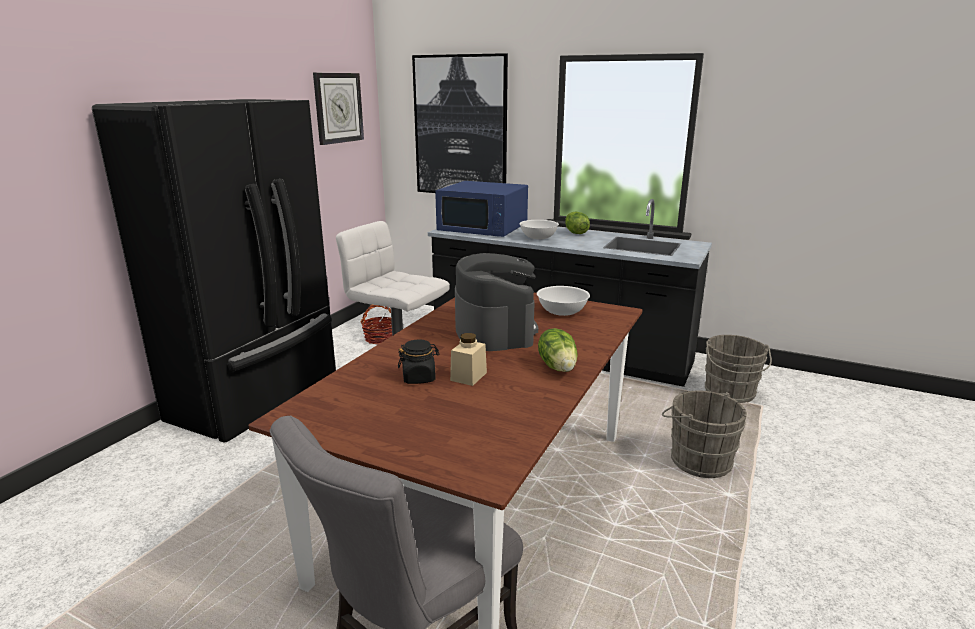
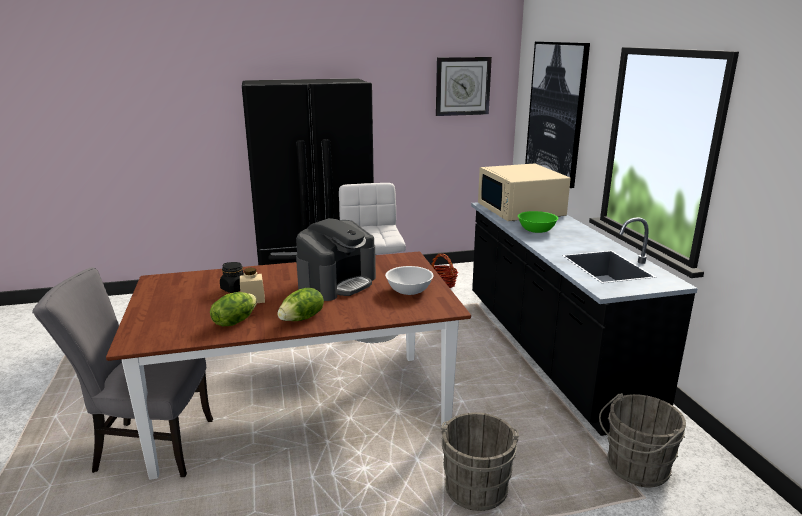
camera: 50 degrees right, 0 degrees up
(483, 228) = (520, 210): blue microwave -> beige microwave
(538, 237) = (536, 230): white bowl -> green bowl
(575, 233) = (583, 236): lettuce -> lettuce (234, 321)

